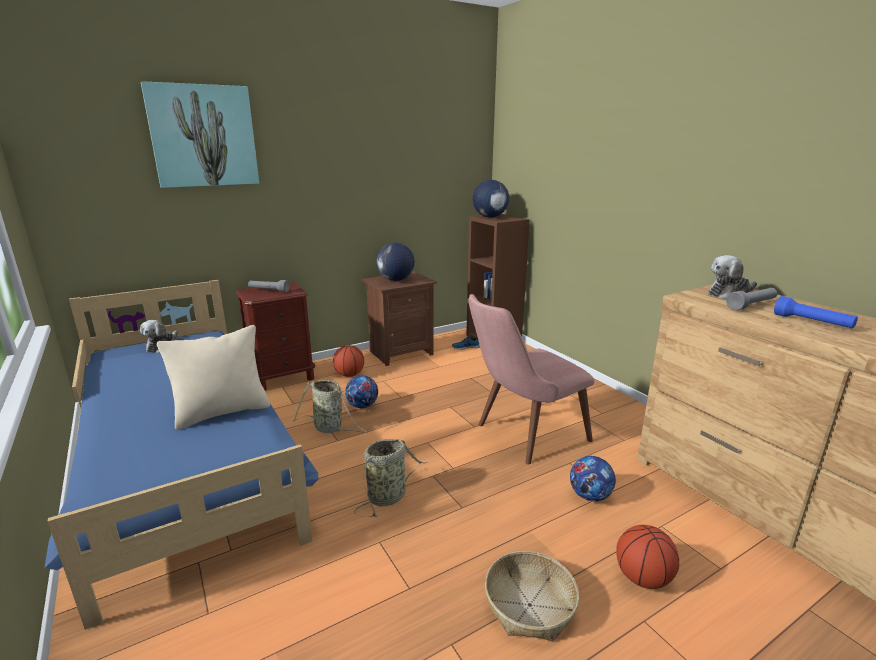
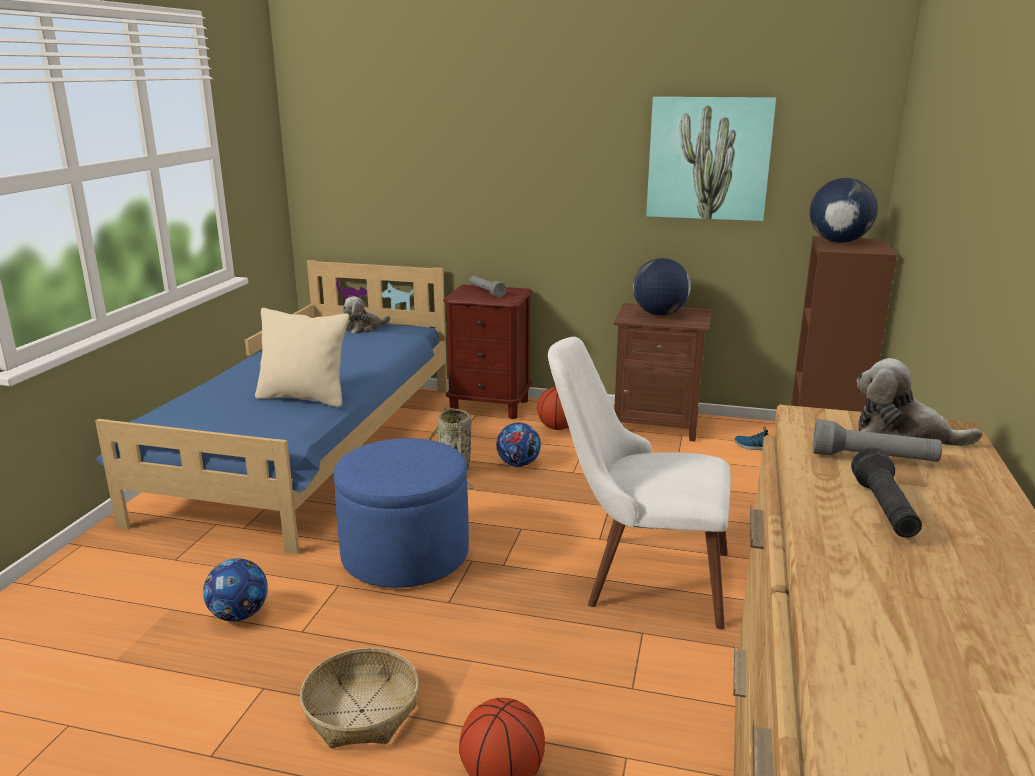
camera: 45 degrees right, 0 degrees up
(203, 136) = (448, 97): picture -> picture (708, 158)
(389, 496) = (405, 555): basket -> blue ottoman
(522, 436) = (637, 576): pink chair -> white chair
(590, 496) = (599, 676): football -> football (239, 615)
(812, 322) = (884, 510): blue flashlight -> black flashlight

